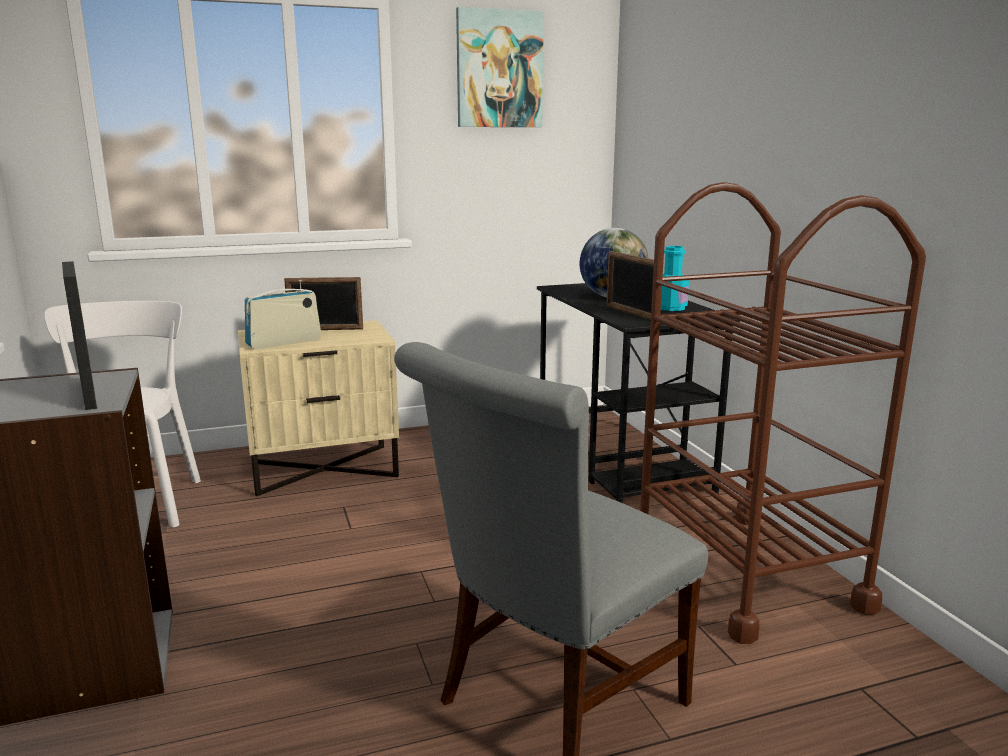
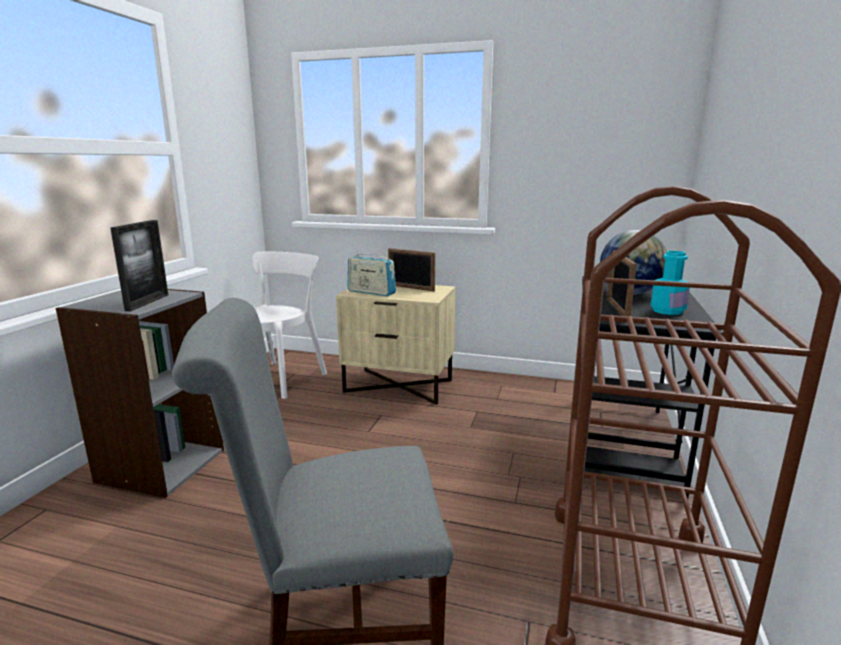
camera: 35 degrees right, 0 degrees up
(284, 343) = (371, 292): radio -> radio turned 150 degrees counterclockwise
(499, 69) = (582, 91): picture -> none

